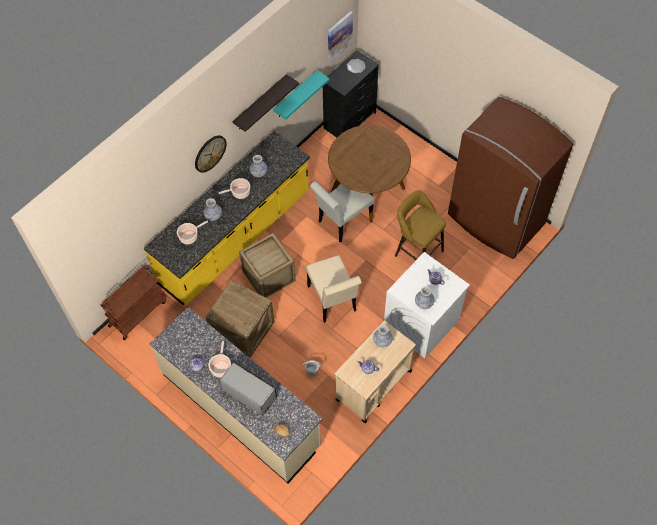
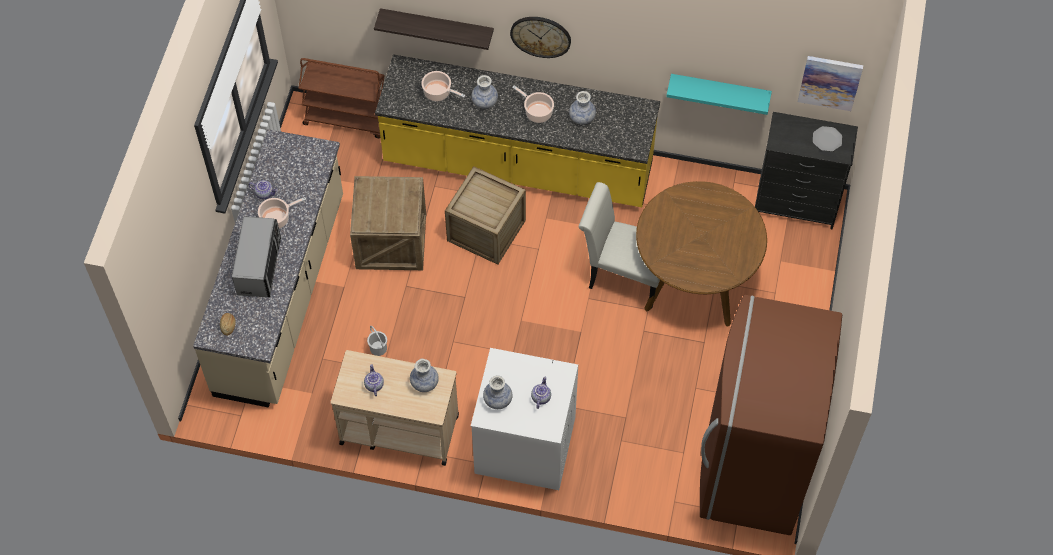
camera: 60 degrees right, 0 degrees up
(260, 103) = (649, 47): shelf -> shelf (437, 26)
(333, 301) = (493, 323): beige chair -> none
(416, 252) = (634, 388): yellow stool -> none

